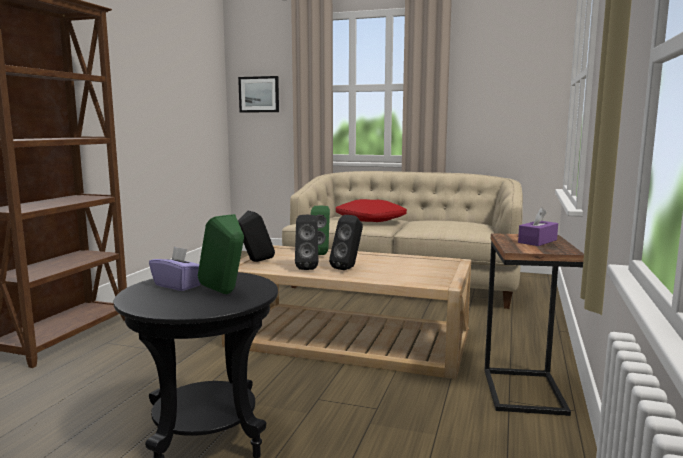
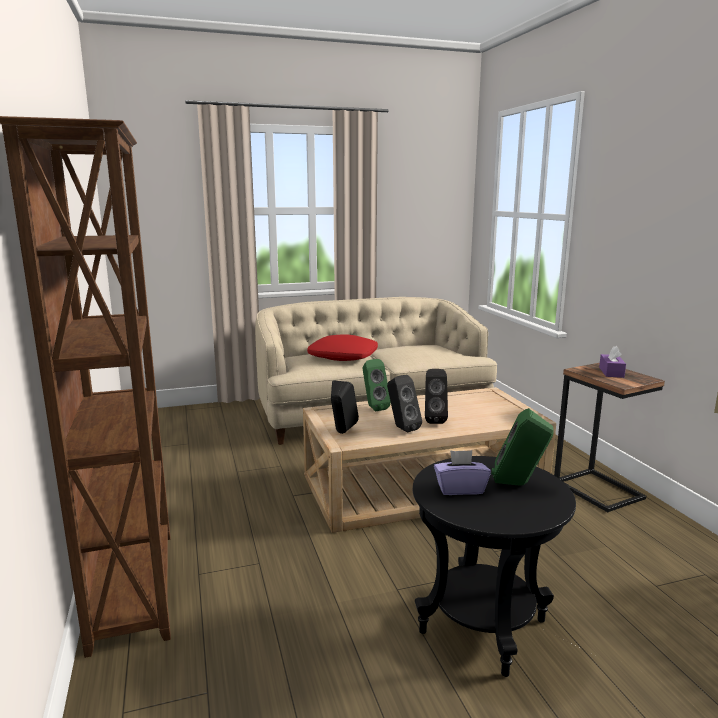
camera: 35 degrees left, 5 degrees up
(259, 94) = (151, 217): picture -> none

